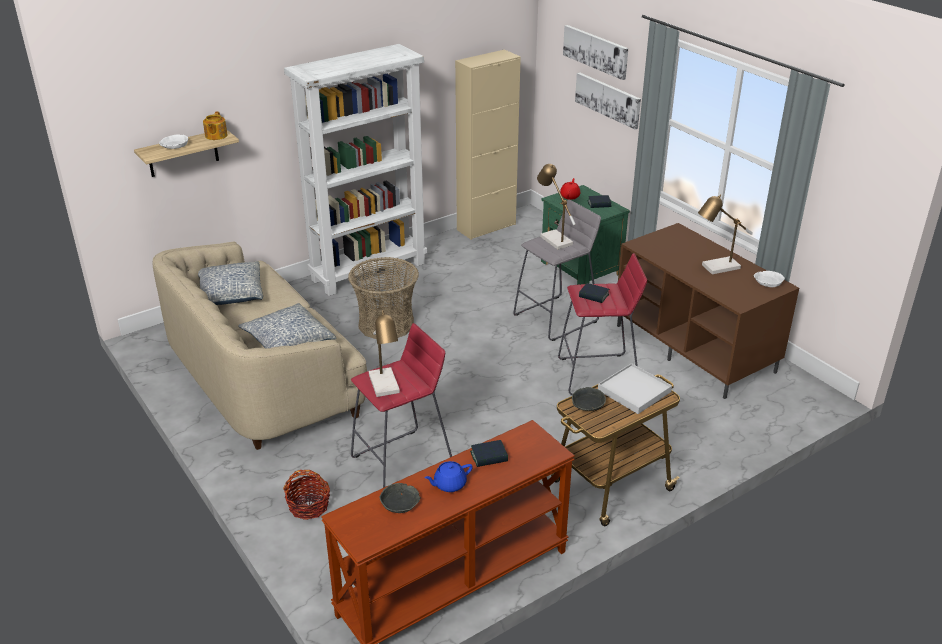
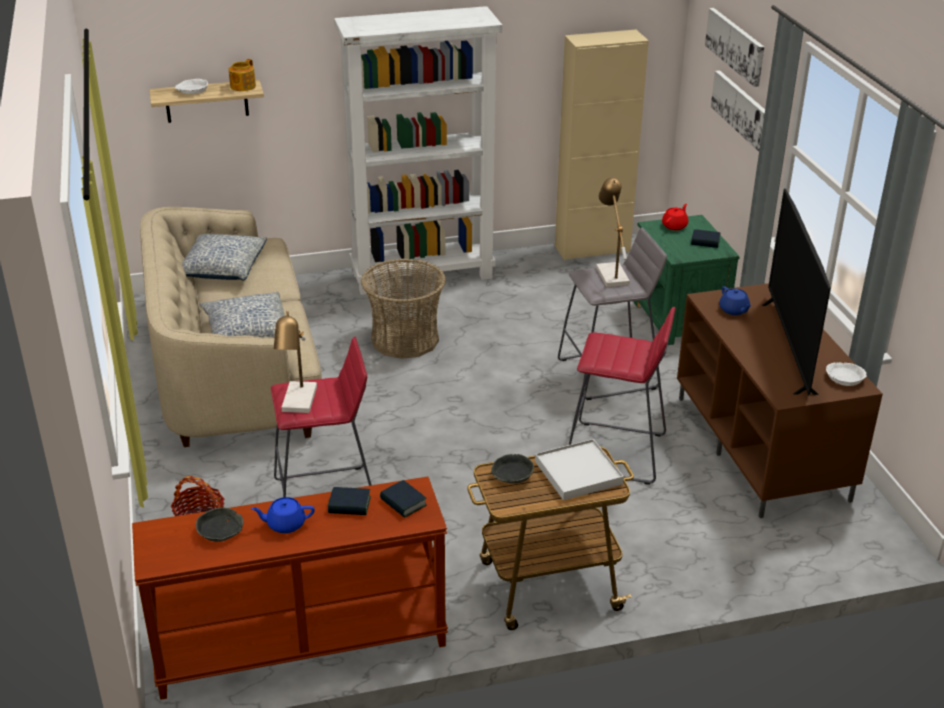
camera: 20 degrees right, 0 degrees up
(593, 296) = (610, 350): book -> book (403, 502)
(662, 249) = (734, 310): none -> blue teapot
(716, 268) = (788, 347): table lamp -> television

